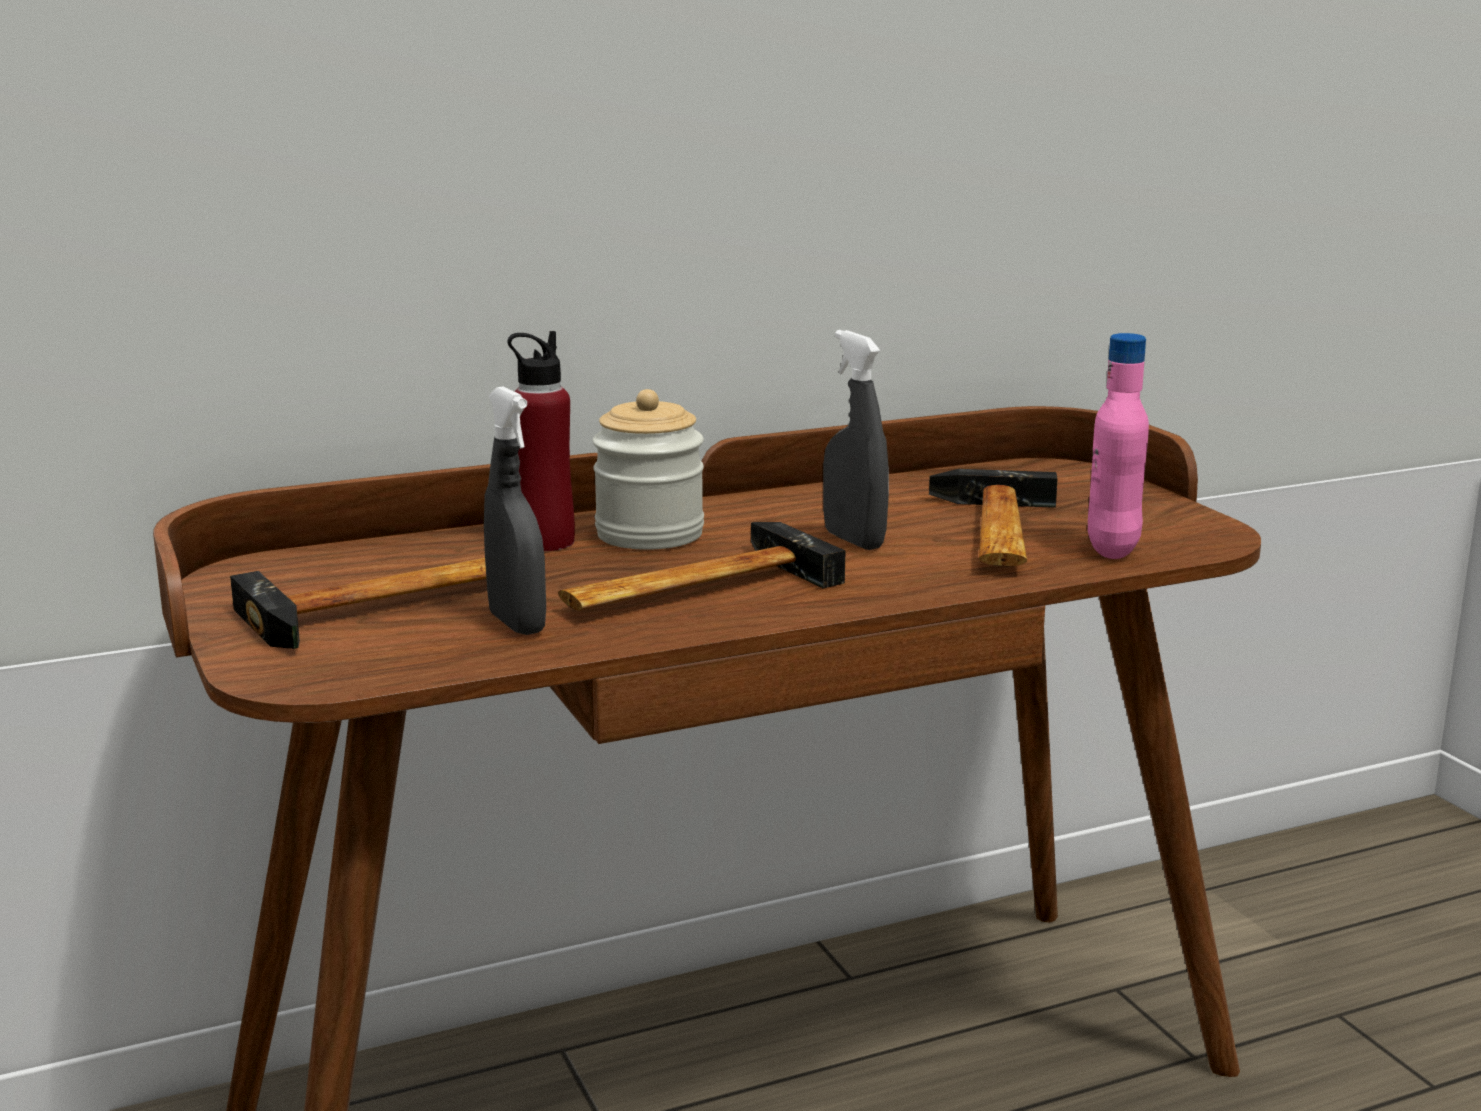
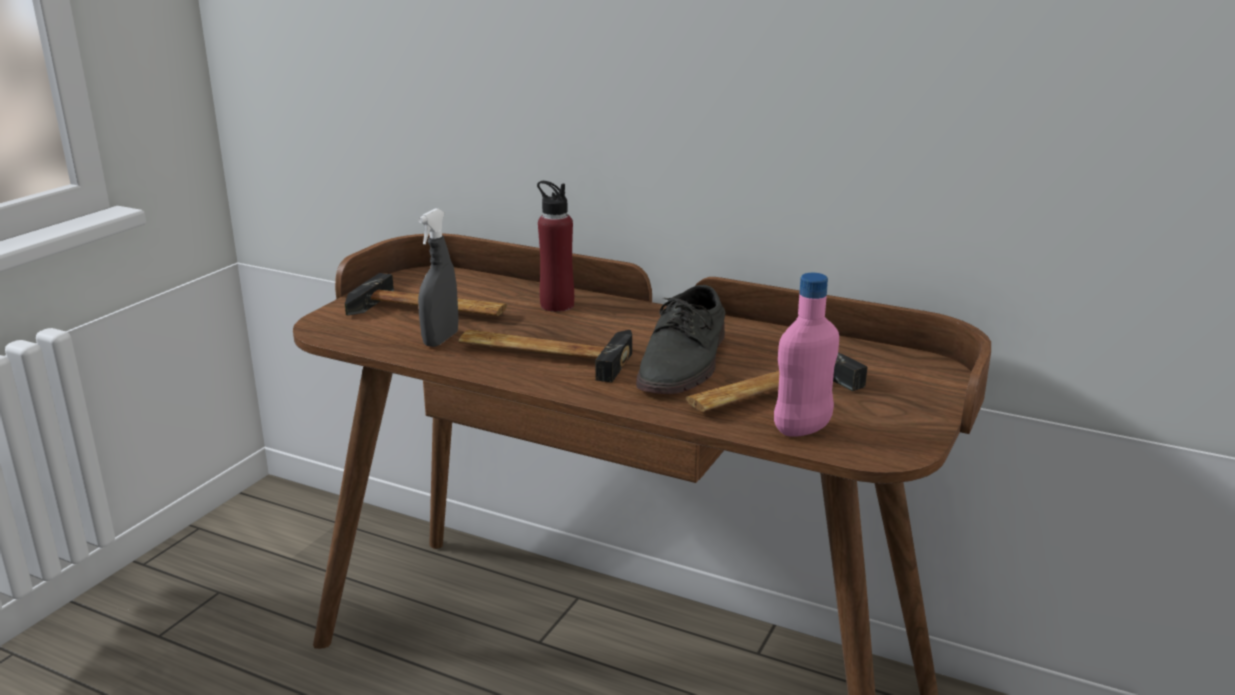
camera: 50 degrees right, 5 degrees up
(649, 534) = (607, 319): jar -> none
(853, 540) = (685, 362): grey spray bottle -> grey shoe

